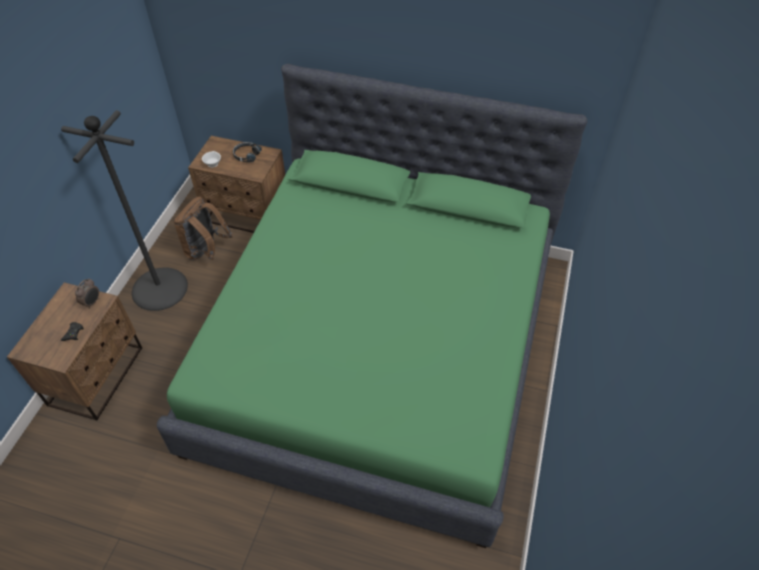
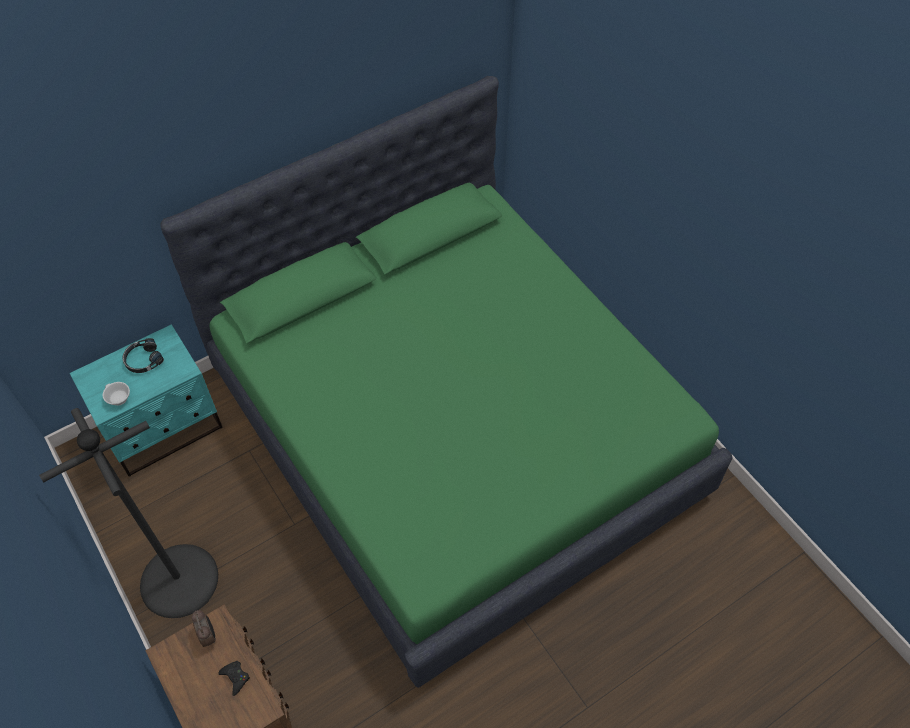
camera: 50 degrees left, 5 degrees up
(206, 251) = (174, 501): brown backpack -> none
(247, 215) = (164, 429): brown nightstand -> turquoise nightstand

